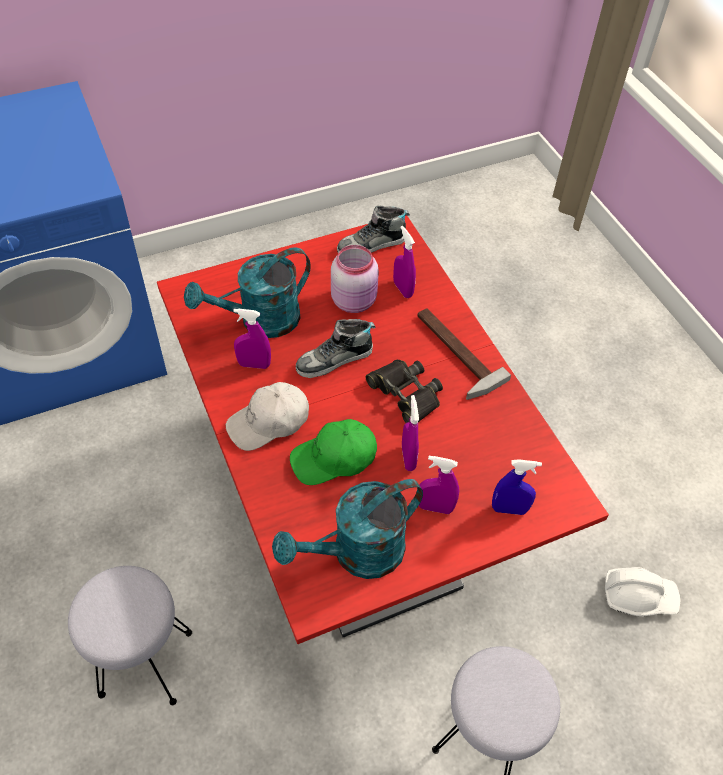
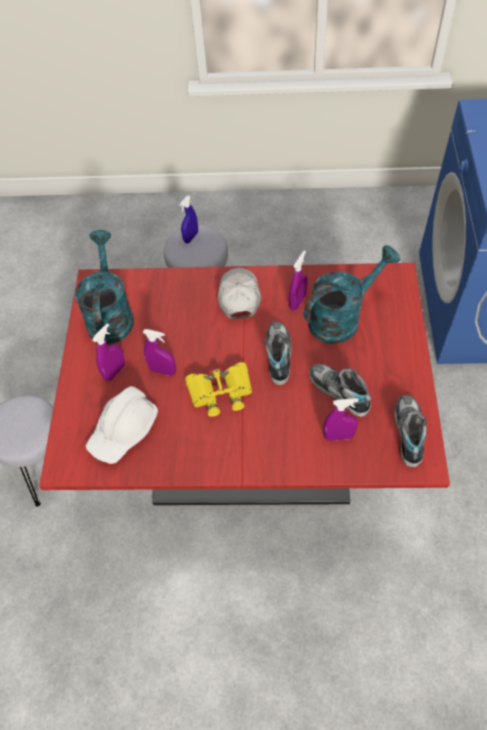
camera: 120 degrees right, 5 degrees up
(260, 321) = (341, 317): turquoise watering can -> turquoise watering can turned 60 degrees clockwise
(334, 458) = (188, 325): green cap -> none
(355, 301) = (339, 392): pink jar -> shoe
(405, 394) = (220, 392): black binoculars -> yellow binoculars
(452, 353) = (246, 445): hammer -> none
(509, 509) = (85, 418): blue spray bottle -> blue spray bottle (191, 237)
(638, 596) = (75, 642): white hard hat -> white hard hat (124, 430)

